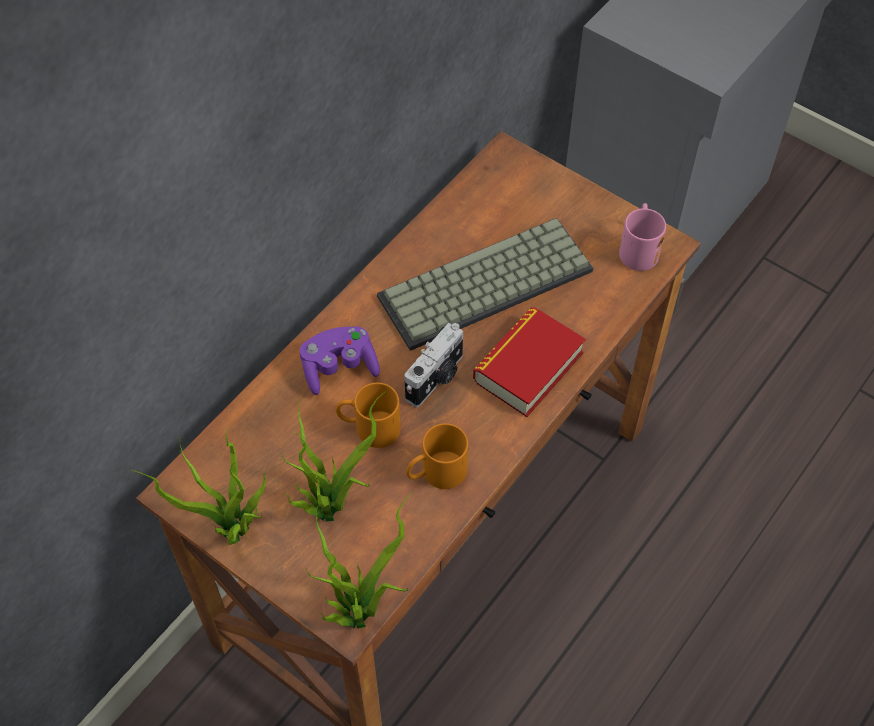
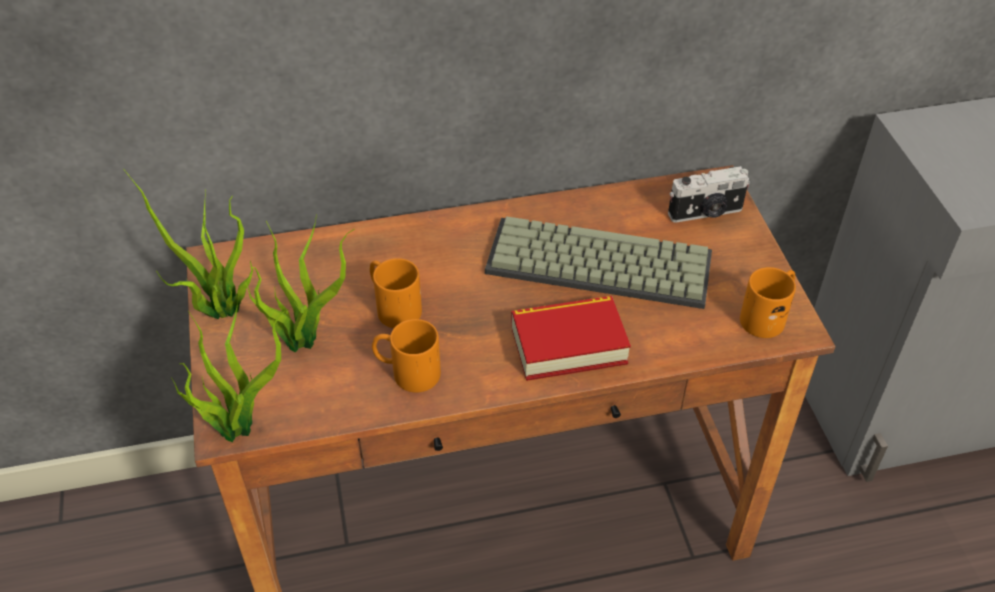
camera: 40 degrees right, 10 degrees down
(339, 368) = (418, 252): purple game controller -> none
(436, 378) = (484, 305): camera -> camera (706, 213)
(638, 248) = (767, 315): pink mug -> orange mug

